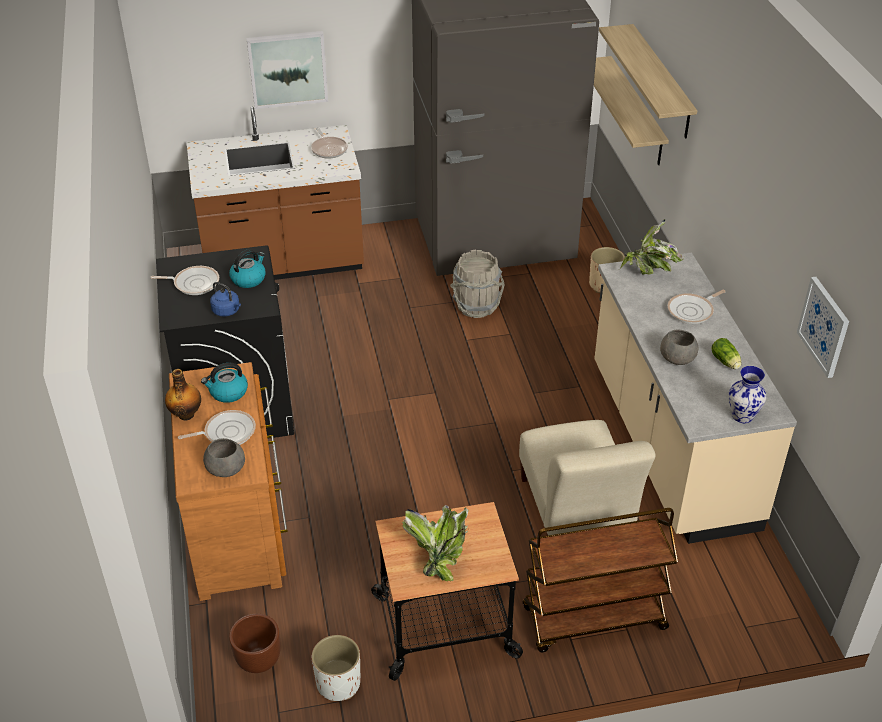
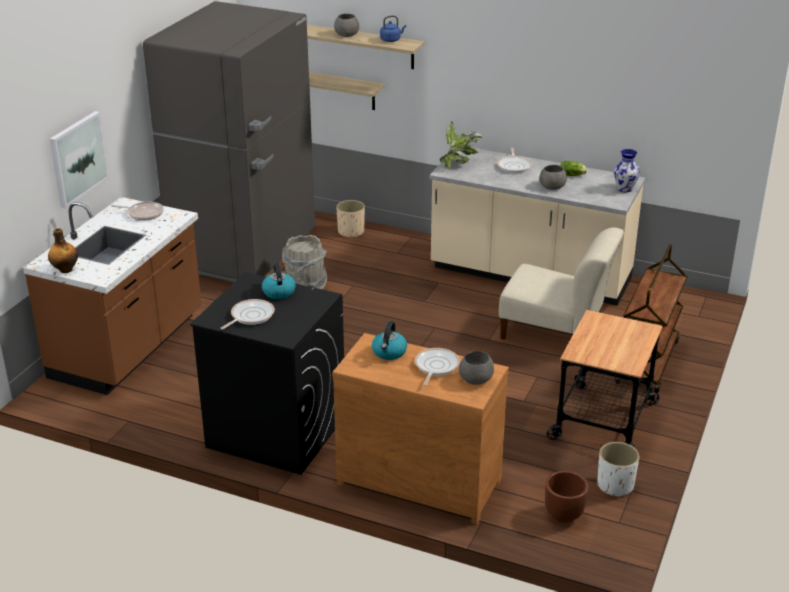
camera: 55 degrees left, 10 degrees down
(186, 414) = (393, 378): bottle -> bottle (65, 269)
(227, 311) = (308, 312): blue kettle -> blue kettle (391, 40)
(439, 556) = (617, 346): potted plant -> none
(644, 63) = (346, 35): none -> grey bowl
(824, 326) = (649, 100): picture -> none

